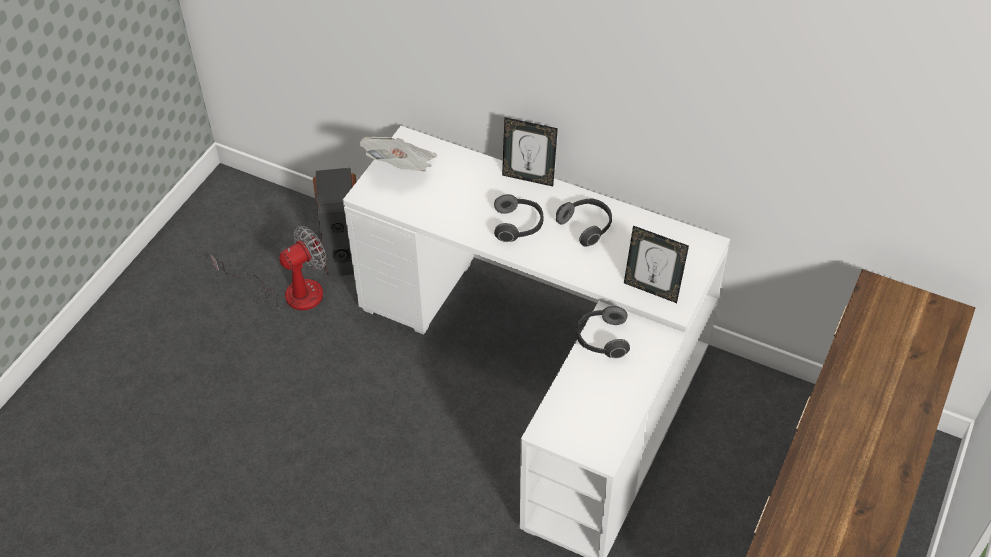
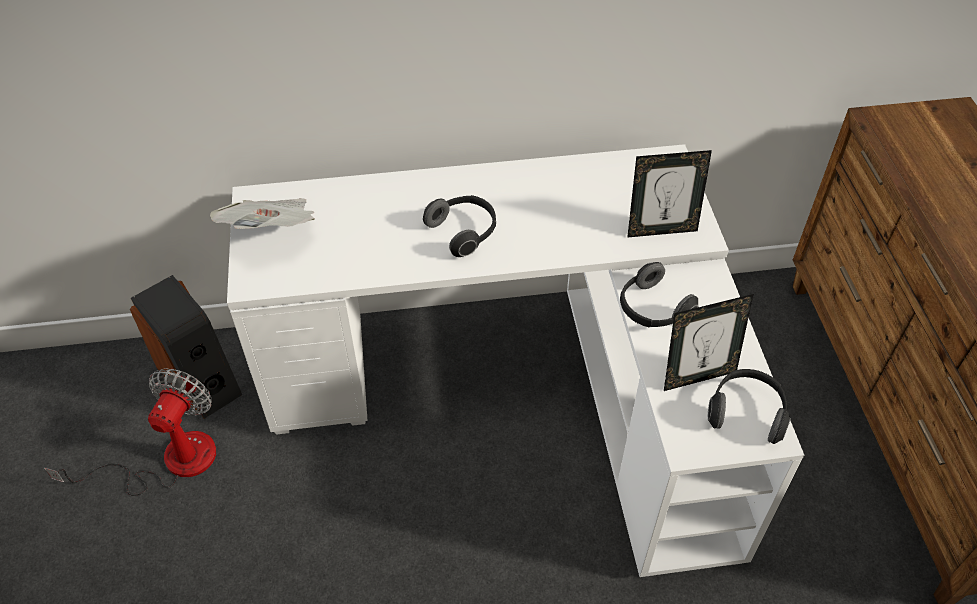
camera: 35 degrees left, 0 degrees up
(528, 177) = (430, 177): picture frame -> picture frame (697, 376)
(586, 227) = (537, 198): headphones -> headphones (746, 412)

